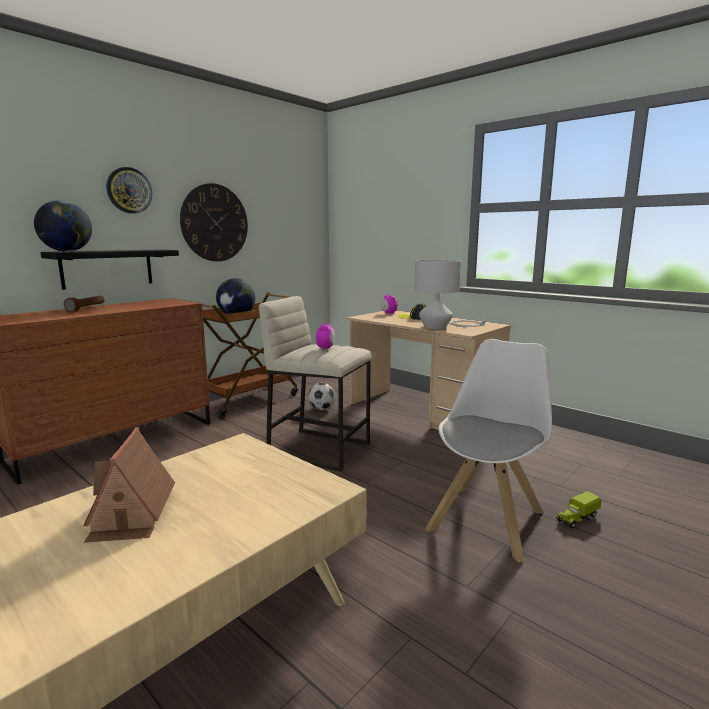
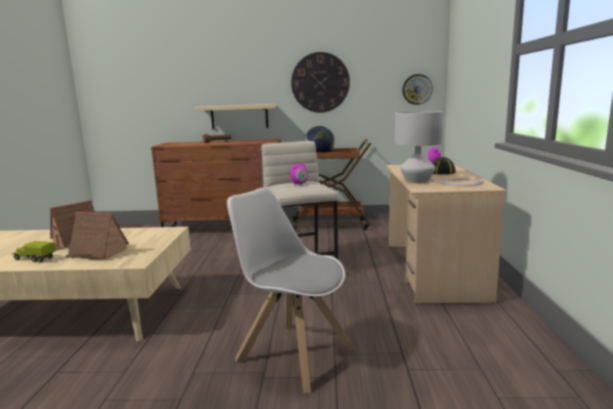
camera: 50 degrees right, 0 degrees up
(67, 251) = (207, 106): globe -> none
(107, 268) = (239, 117): black shelf -> beige shelf
(129, 190) = (255, 64): wall clock -> wall clock (417, 89)
(239, 506) = (97, 253): none -> toy house
(321, 409) = (361, 244): football -> none
(488, 519) = (293, 353): chair -> chair turned 135 degrees counterclockwise
(576, 519) = (353, 393): toy truck -> toy truck (34, 259)

